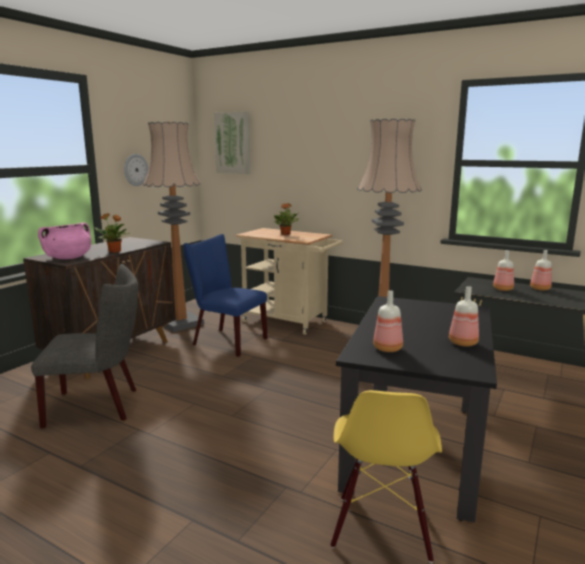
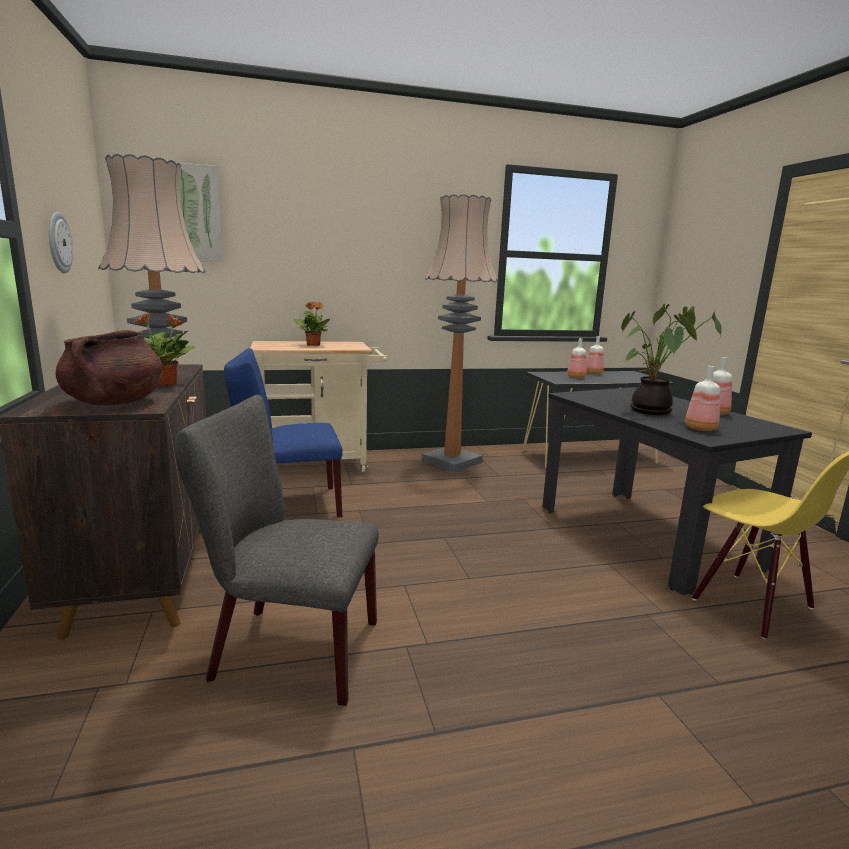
camera: 45 degrees left, 0 degrees up
(68, 258) = (114, 403): pink cooking pot -> brown cooking pot
(99, 406) = (285, 649): grey chair -> grey chair turned 120 degrees counterclockwise
(402, 328) = (652, 412): none -> potted plant

